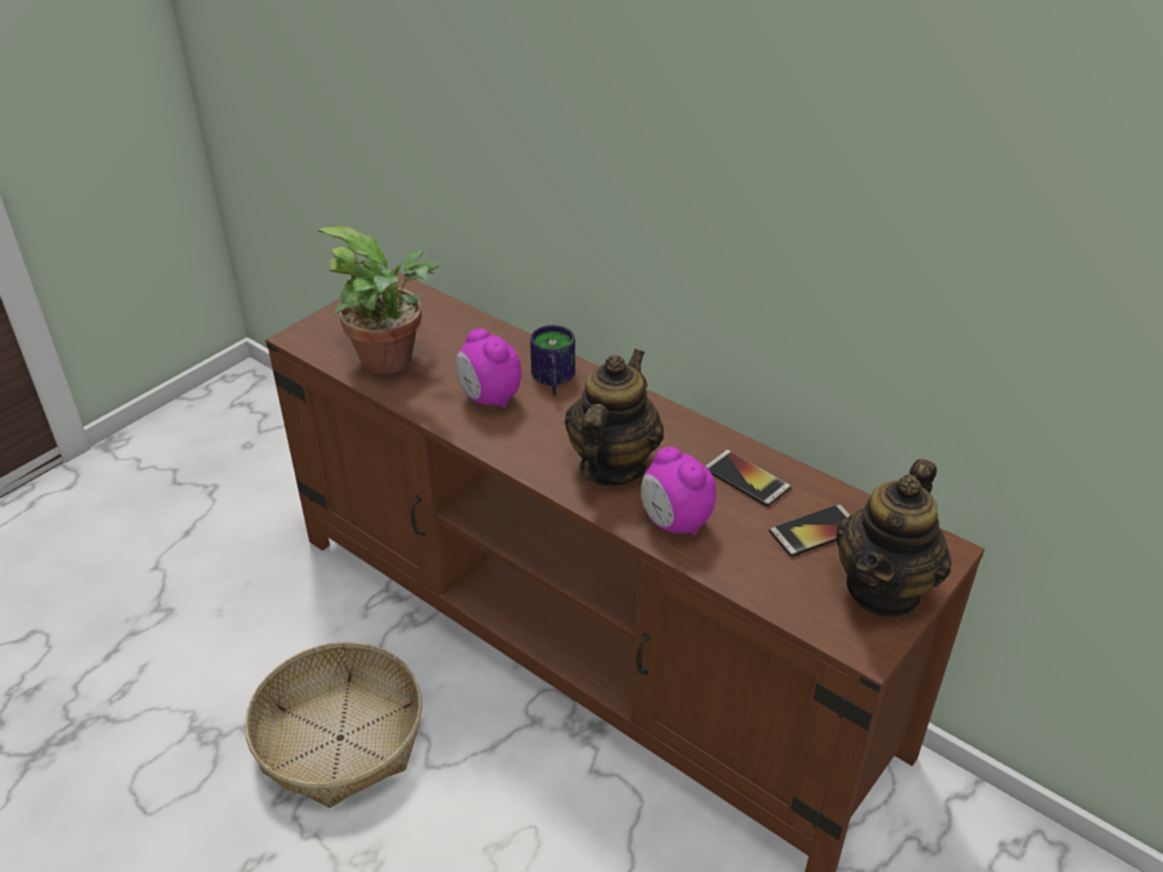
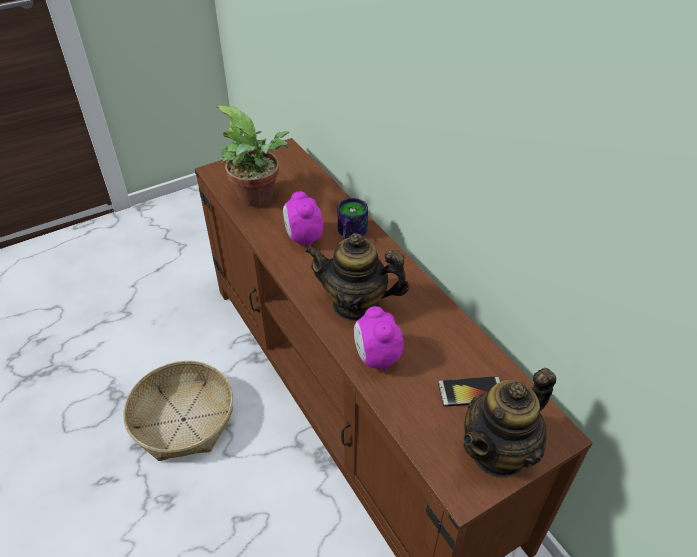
camera: 20 degrees right, 5 degrees up
(611, 466) = (356, 305): teapot -> teapot turned 120 degrees counterclockwise
(746, 479) = (442, 338): phone -> none

